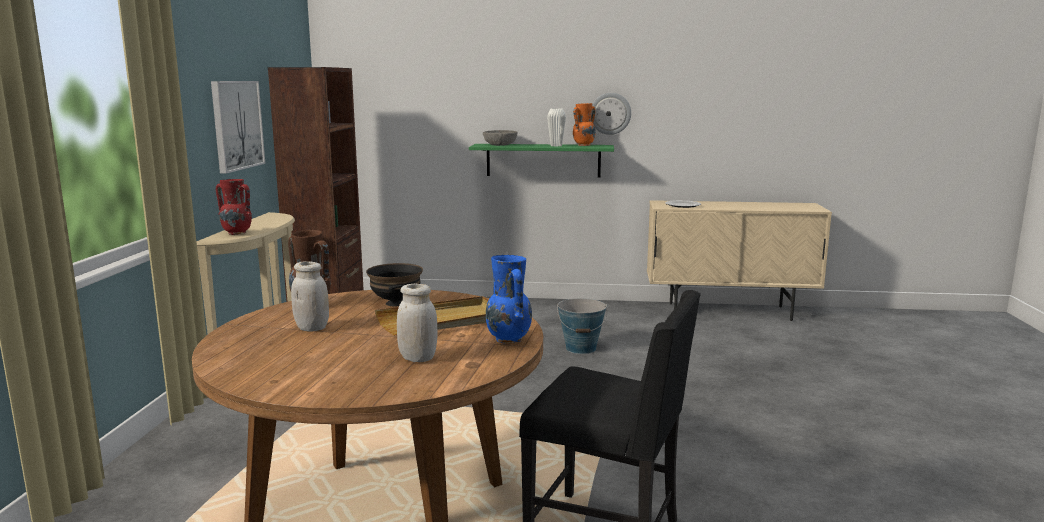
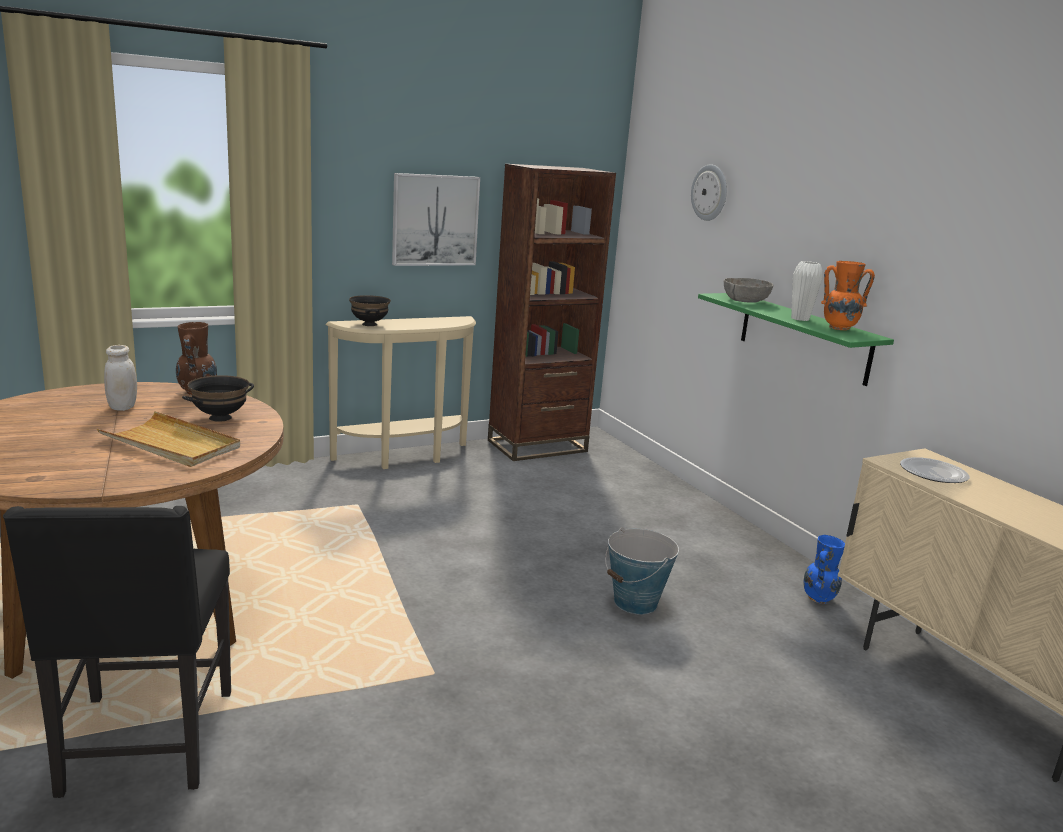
camera: 55 degrees right, 5 degrees up
(236, 233) = (370, 324): red vase -> black bowl
(418, 358) = (48, 455): white jar -> none
(508, 339) = (121, 479): blue vase -> blue vase (819, 599)
(610, 113) = (900, 287): wall clock -> wall clock (710, 192)

